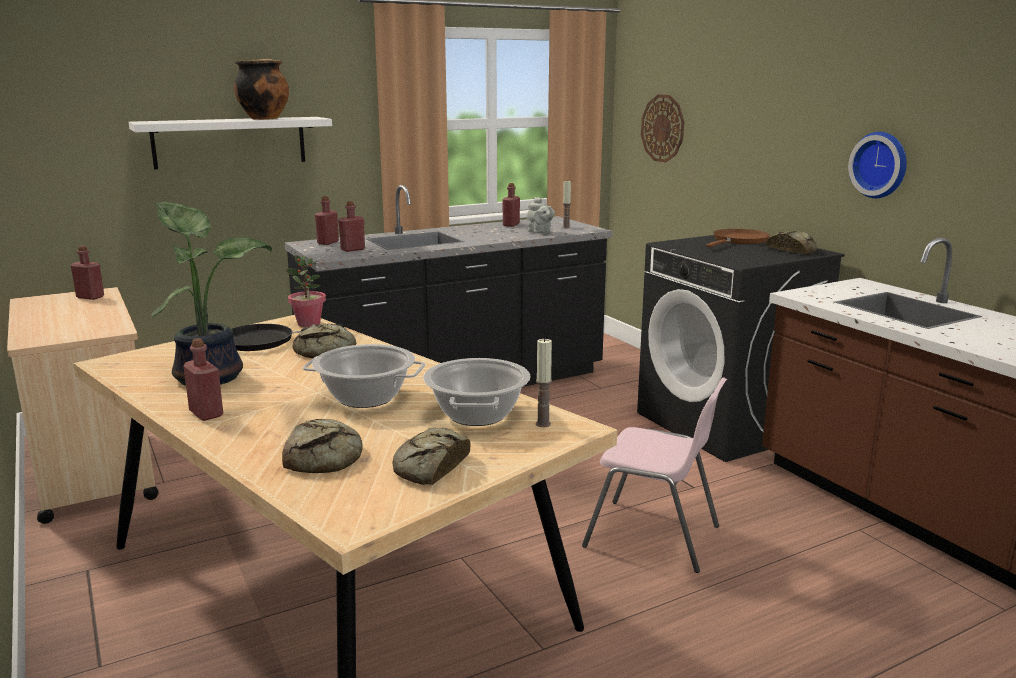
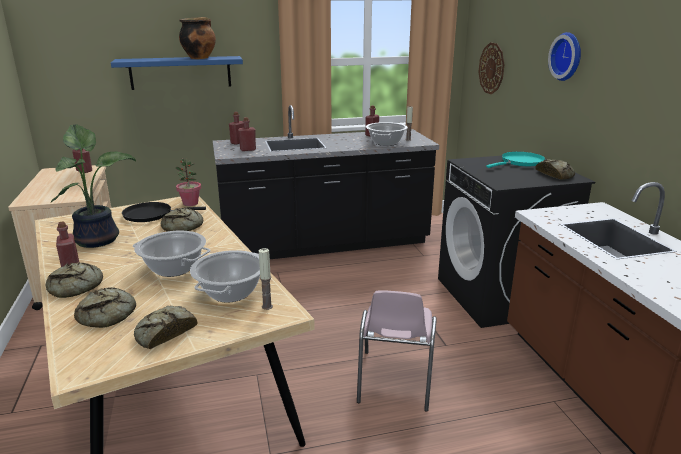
camera: 15 degrees right, 5 degrees up
(230, 142) = (180, 72): white shelf -> blue shelf
(239, 433) = (76, 287): none -> bread
(540, 232) = (385, 143): grey teapot -> cooking pot
(654, 537) = (394, 381): pink chair -> pink chair turned 60 degrees clockwise
(738, 241) = (520, 162): brown frying pan -> turquoise frying pan
(881, 165) = (627, 114): wall clock -> wall clock (568, 56)

